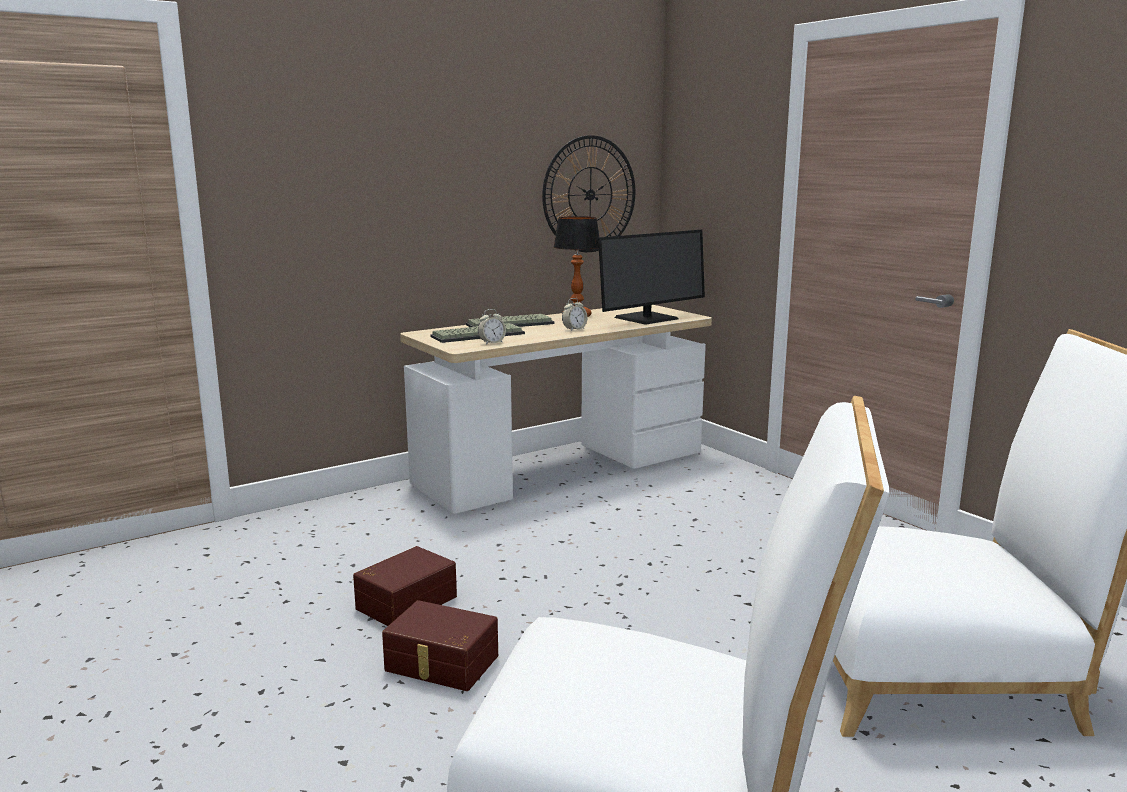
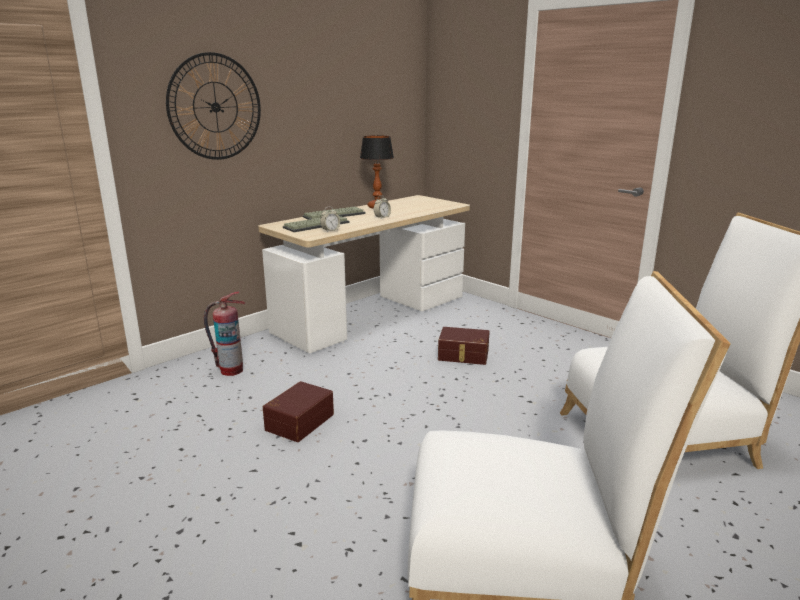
camera: 10 degrees left, 5 degrees up
(341, 528) = (231, 370): none -> fire extinguisher
(441, 664) = (341, 465): brown storage box -> brown storage box (463, 355)
(590, 194) = (381, 119): wall clock -> wall clock (215, 107)
(647, 318) = (427, 207): monitor -> none

